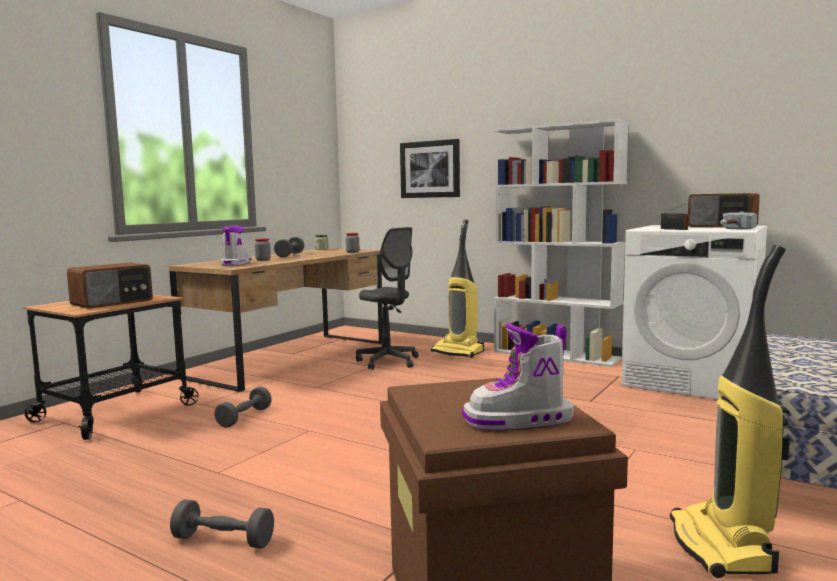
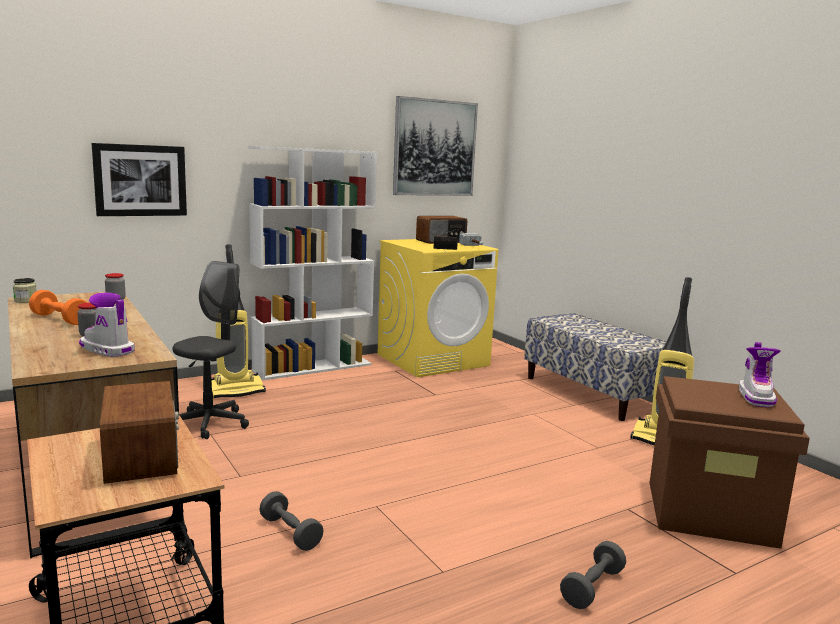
camera: 65 degrees left, 5 degrees up
(290, 255) = (60, 319): grey dumbbell -> orange dumbbell
(388, 362) = (210, 423): grey office chair -> grey office chair turned 45 degrees counterclockwise
(692, 381) = (433, 360): white washing machine -> yellow washing machine
(740, 105) = (434, 148): none -> picture

